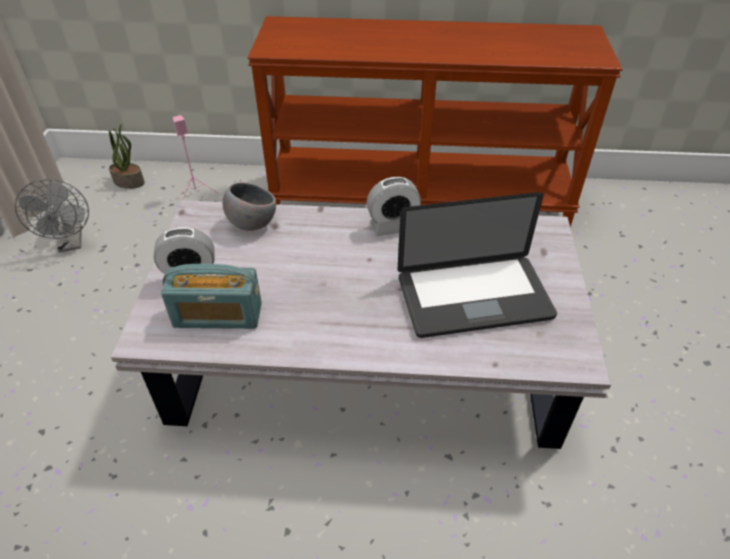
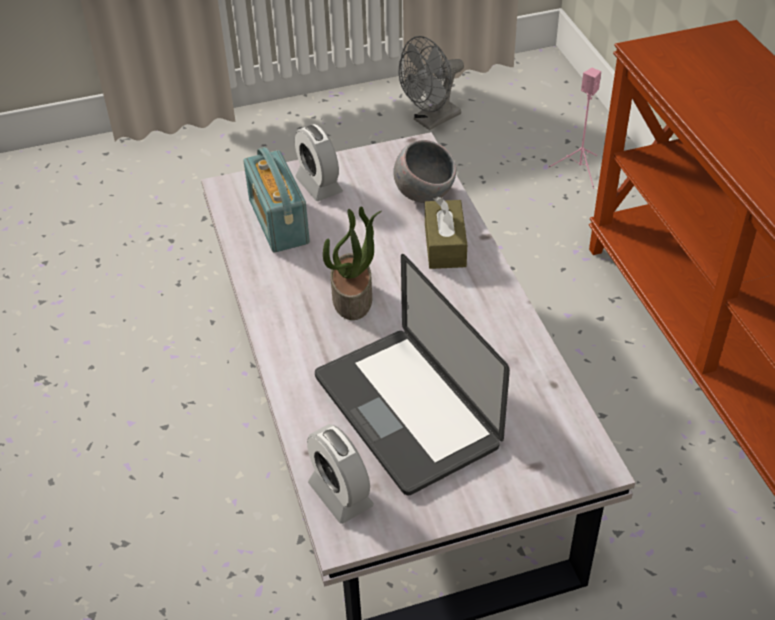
camera: 70 degrees right, 0 degrees up
(129, 181) = (557, 112): potted plant -> potted plant (353, 298)
(316, 230) = (445, 245): none -> brown tissue box
(392, 226) = (492, 306): alarm clock -> alarm clock (340, 494)

